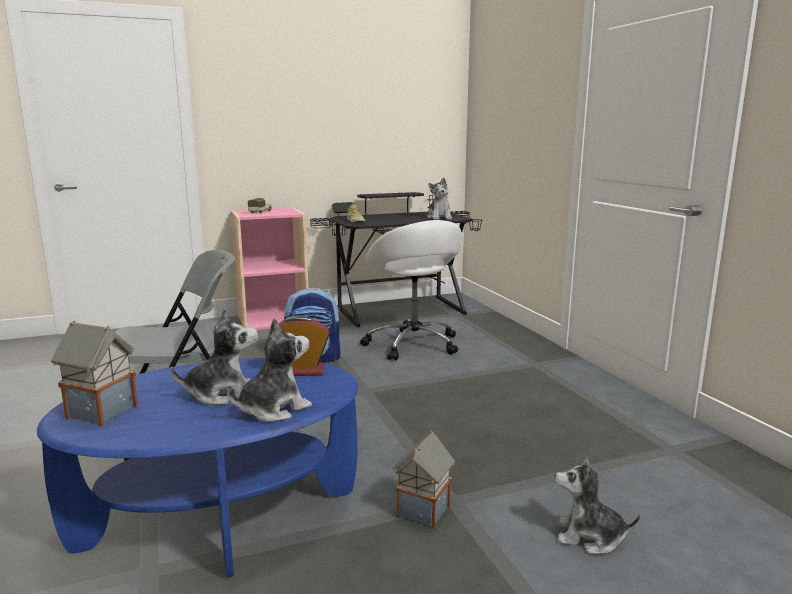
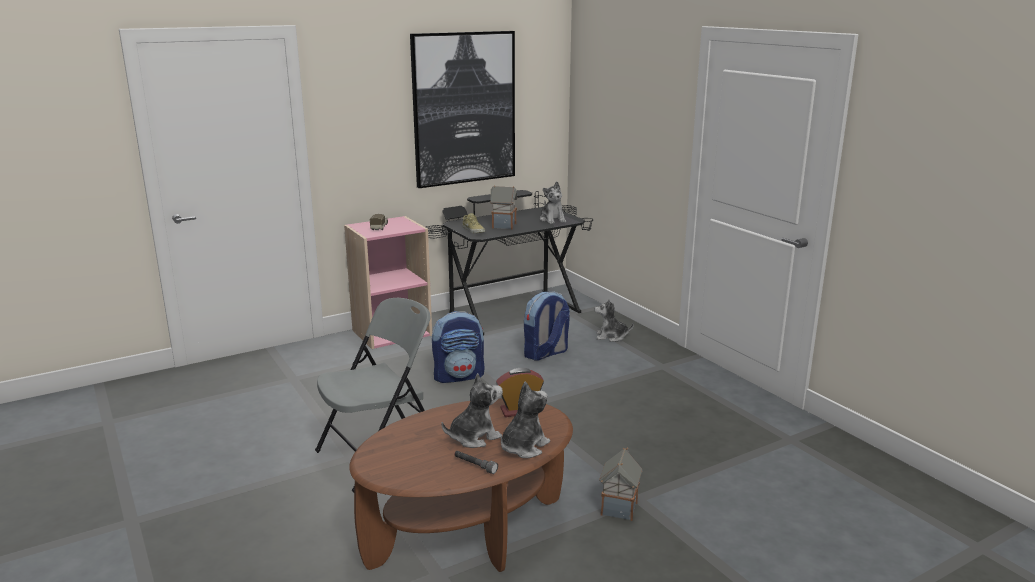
camera: 10 degrees left, 5 degrees up
(101, 412) = (395, 461): toy house -> toy house (503, 226)
(193, 425) = (475, 466): none -> grey flashlight
(220, 520) = (468, 533): blue coffee table -> brown coffee table
(356, 106) = (464, 108): none -> picture
(414, 345) = (545, 353): white office chair -> backpack
(589, 537) = (743, 515): plush toy -> plush toy (611, 337)

